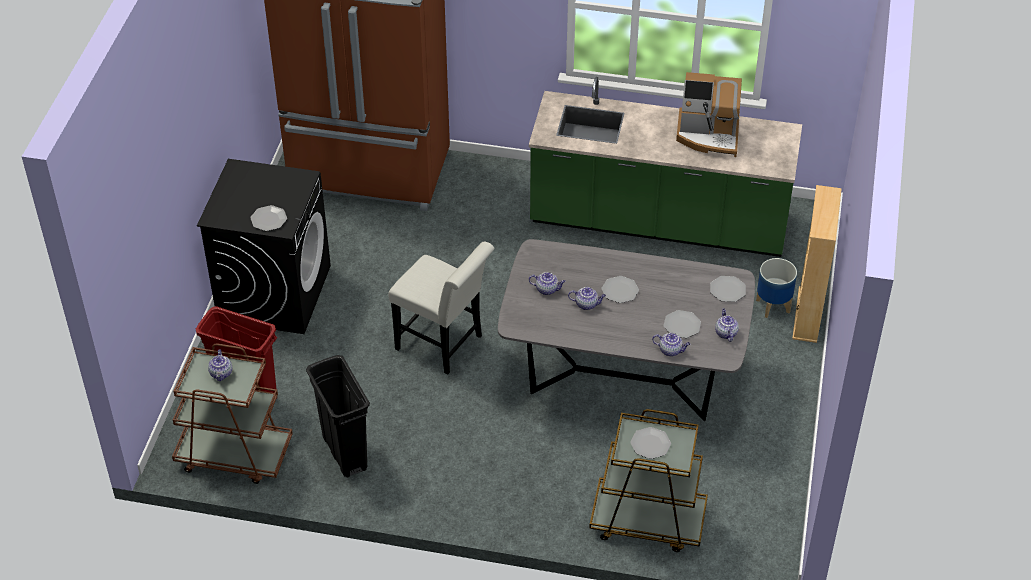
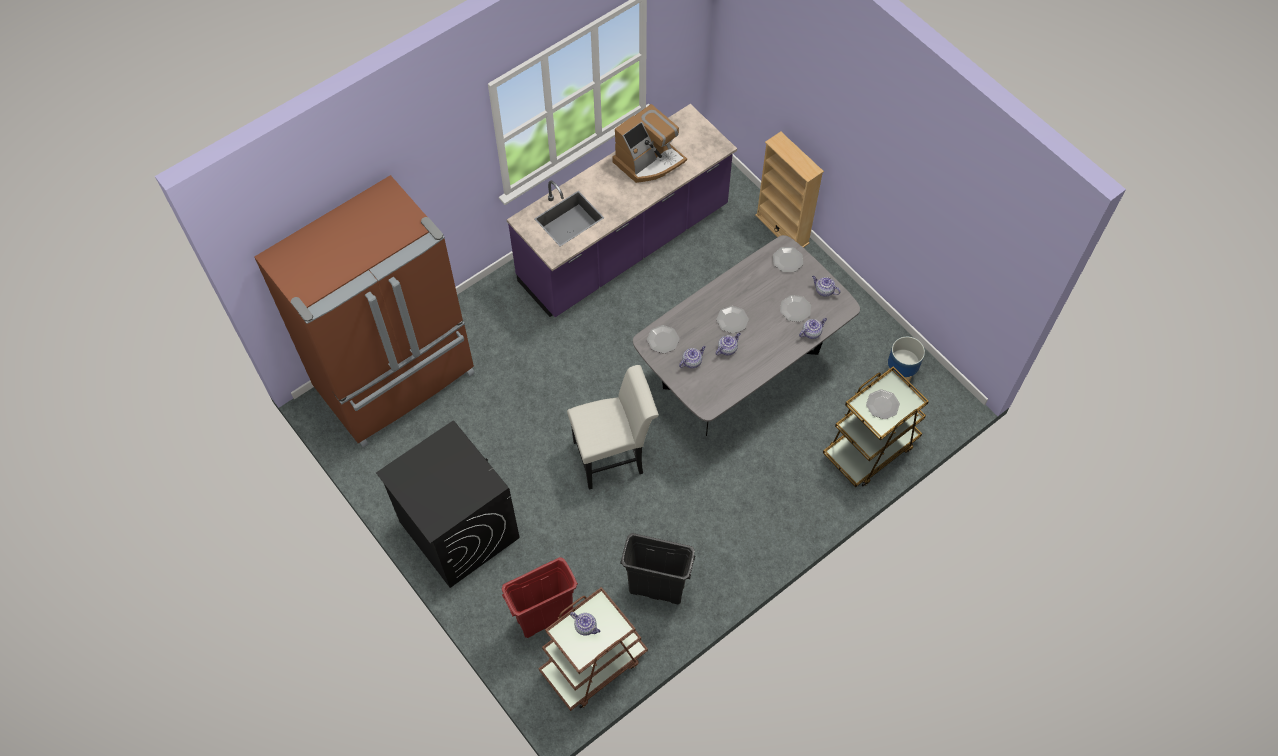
camera: 50 degrees left, 15 degrees up
(268, 219) = (472, 489): plate -> plate (663, 340)
(658, 223) = (624, 246): green counter -> purple counter
(773, 306) = (758, 242): planter -> planter (901, 372)

